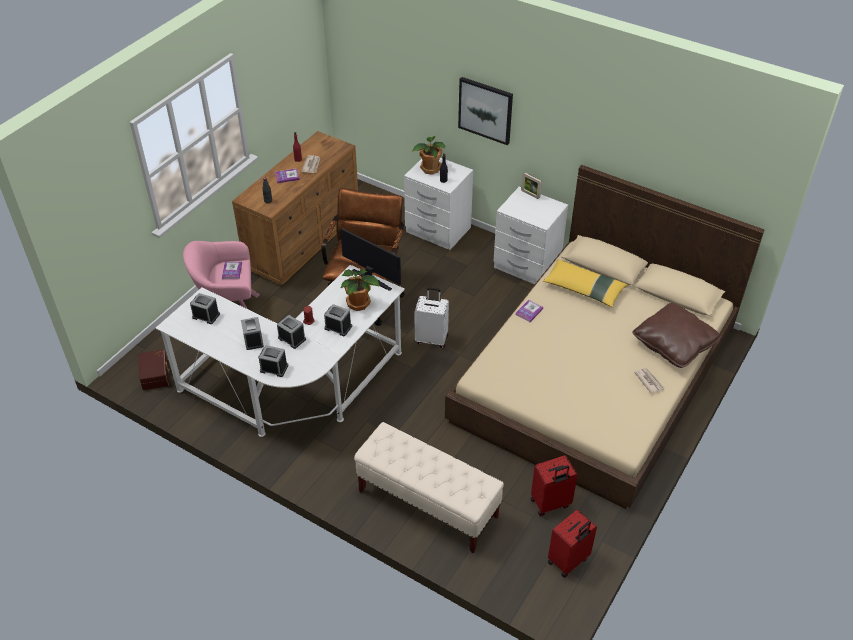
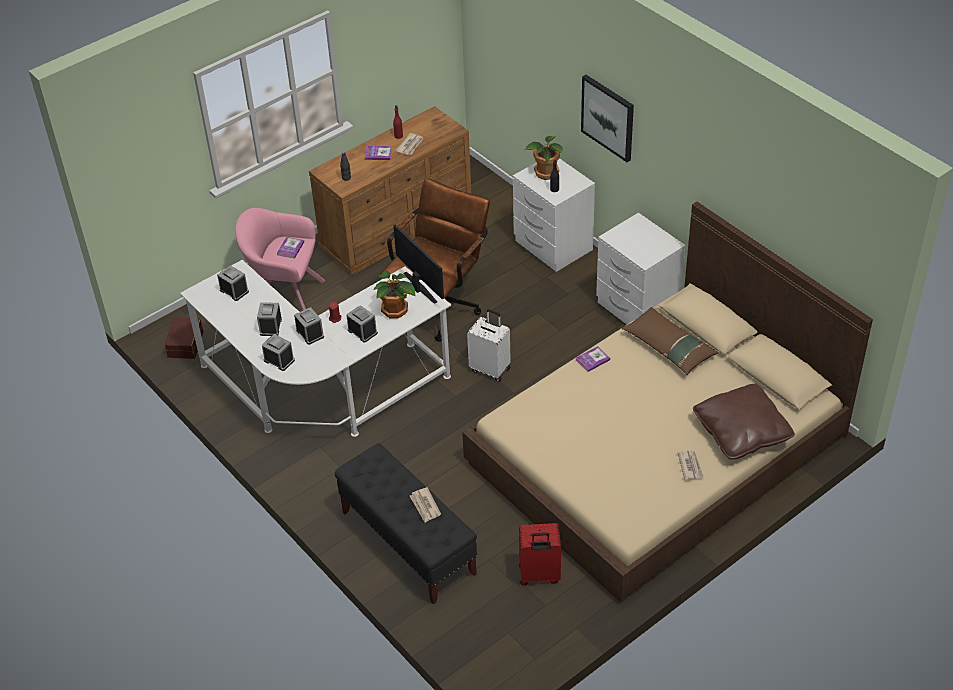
camera: 20 degrees right, 0 degrees up
(427, 504) = (408, 543): beige bench -> black bench
(449, 468) = (425, 506): none -> newspaper
(530, 194) = (646, 224): picture frame -> none
(569, 561) = (530, 638): red suitcase -> none
(584, 289) = (668, 347): yellow pillow -> brown pillow

